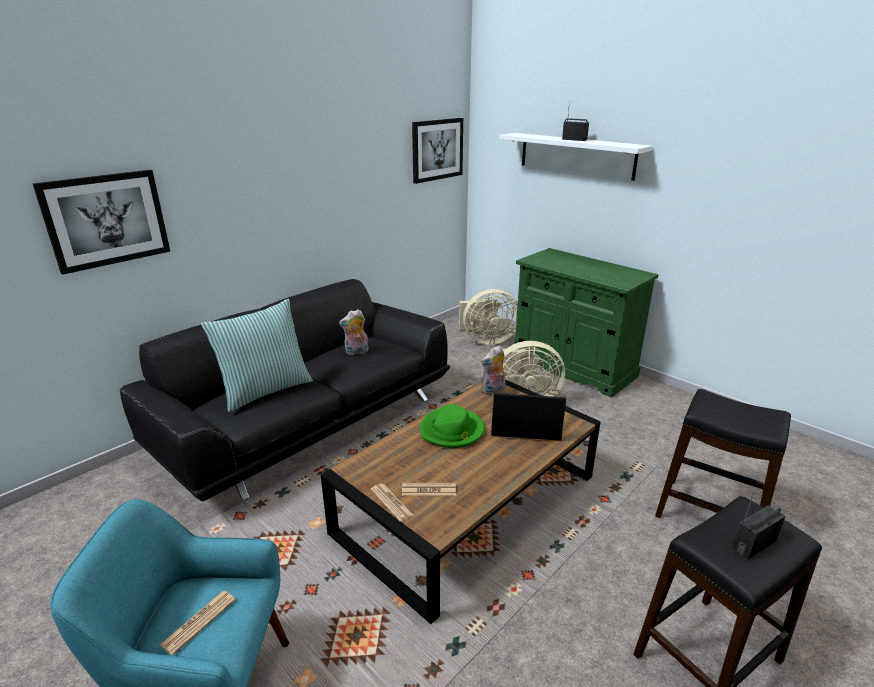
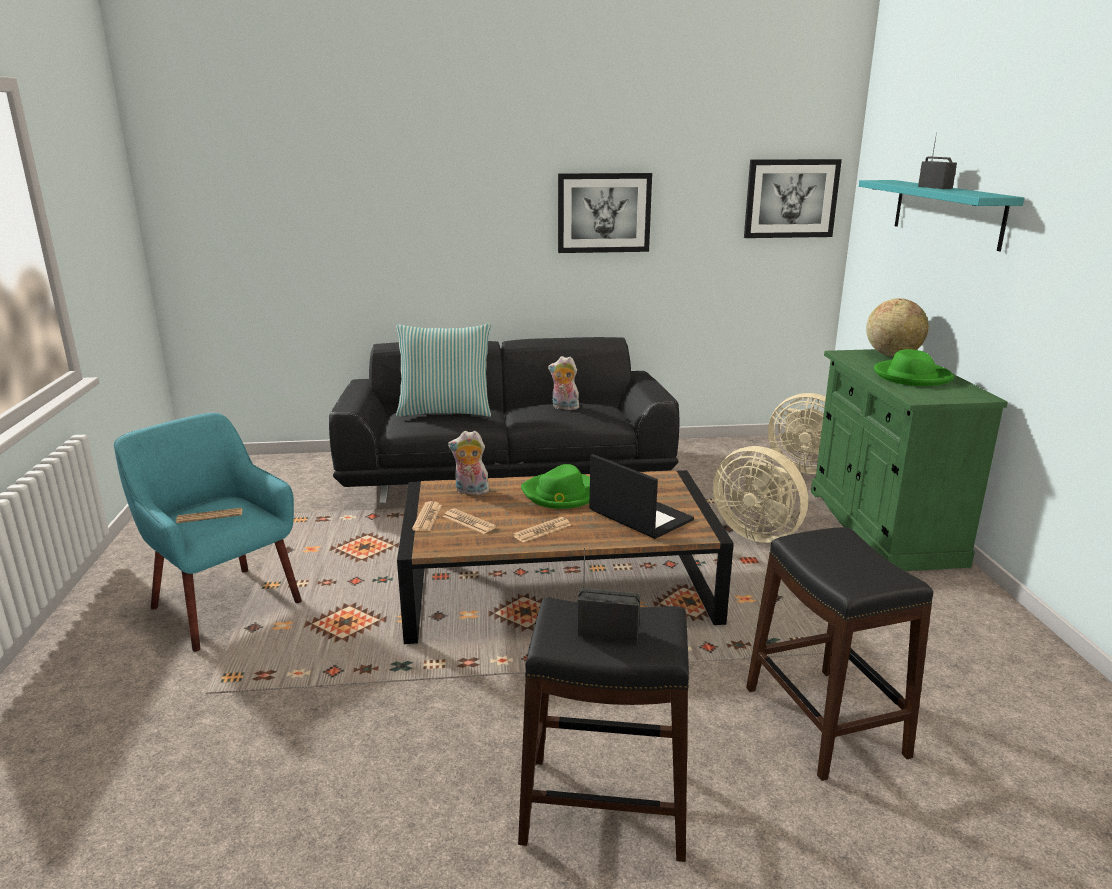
camera: 40 degrees right, 5 degrees down
(106, 220) = (370, 223): picture -> picture (604, 213)
(488, 470) = (542, 530): none -> newspaper
(493, 391) = (658, 481): plush toy -> plush toy (470, 491)
(554, 255) = (892, 355): none -> globe
(576, 155) = (946, 212): white shelf -> turquoise shelf
(591, 268) = (911, 376): none -> green hat

